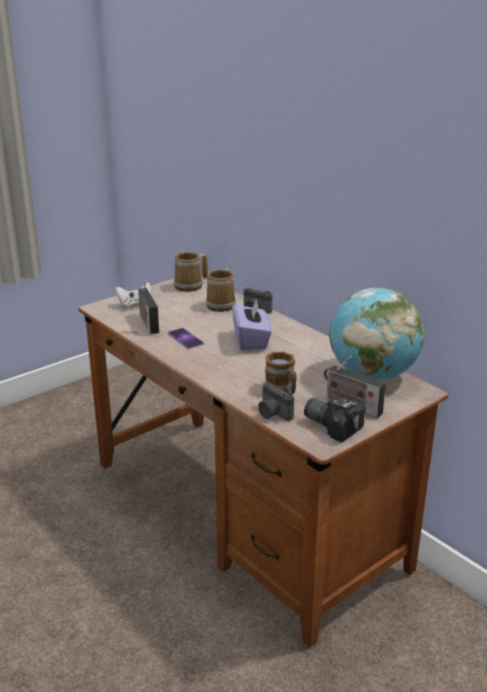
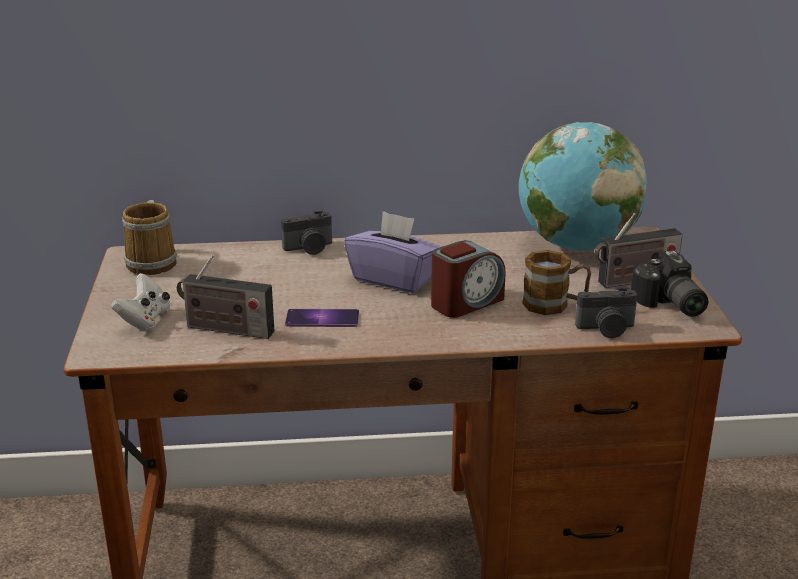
camera: 55 degrees left, 0 degrees up
(222, 305) = (256, 262): mug -> none
(250, 366) = (466, 303): none -> alarm clock
(333, 425) = (669, 305): camera -> camera turned 90 degrees counterclockwise

